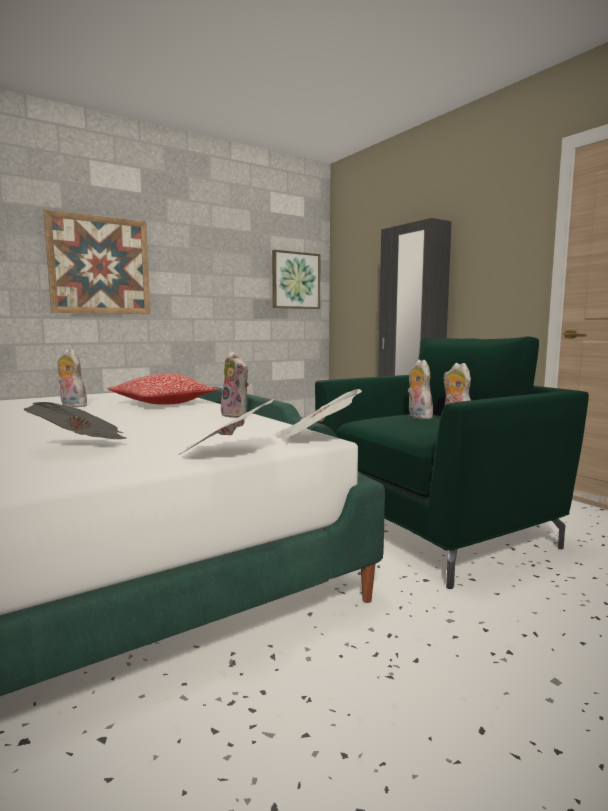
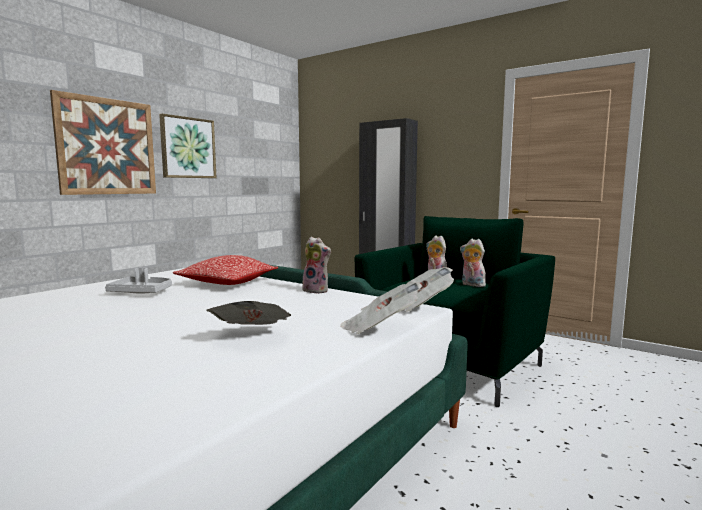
camera: 20 degrees left, 0 degrees up
(71, 406) = (141, 292): plush toy -> grey tray
(295, 280) = (274, 160): picture -> picture (188, 148)

